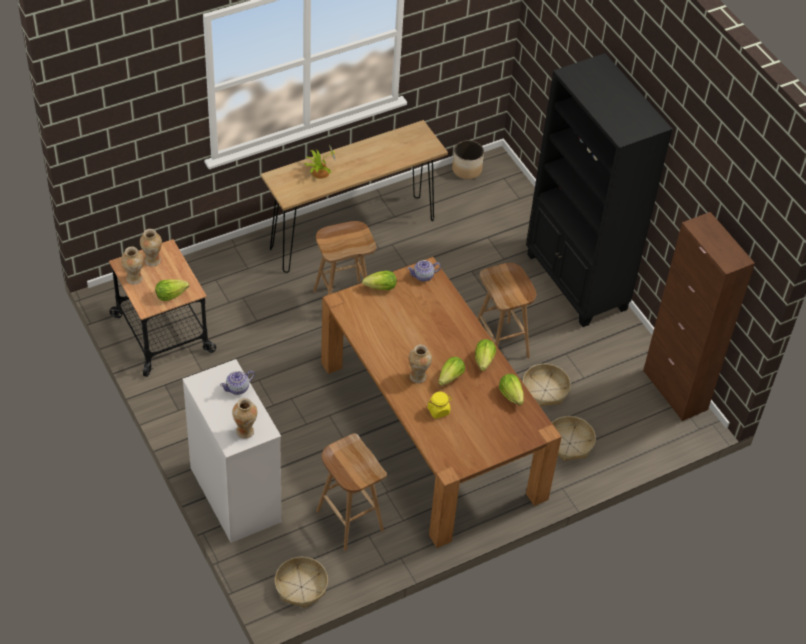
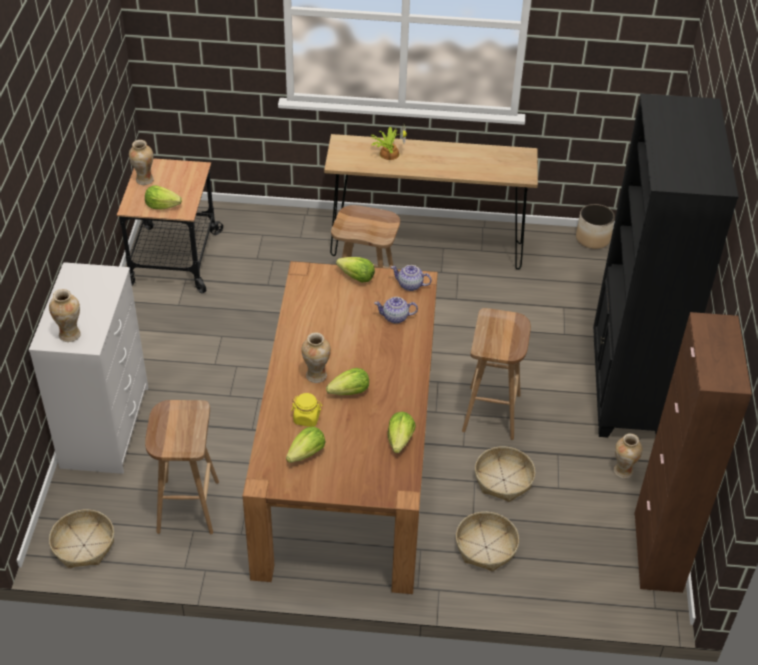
camera: 35 degrees right, 5 degrees down
(152, 261) = (174, 172): vase -> vase (622, 471)
(238, 388) = (104, 293): teapot -> teapot (395, 317)
(484, 360) = (401, 392): lettuce -> lettuce (307, 454)

